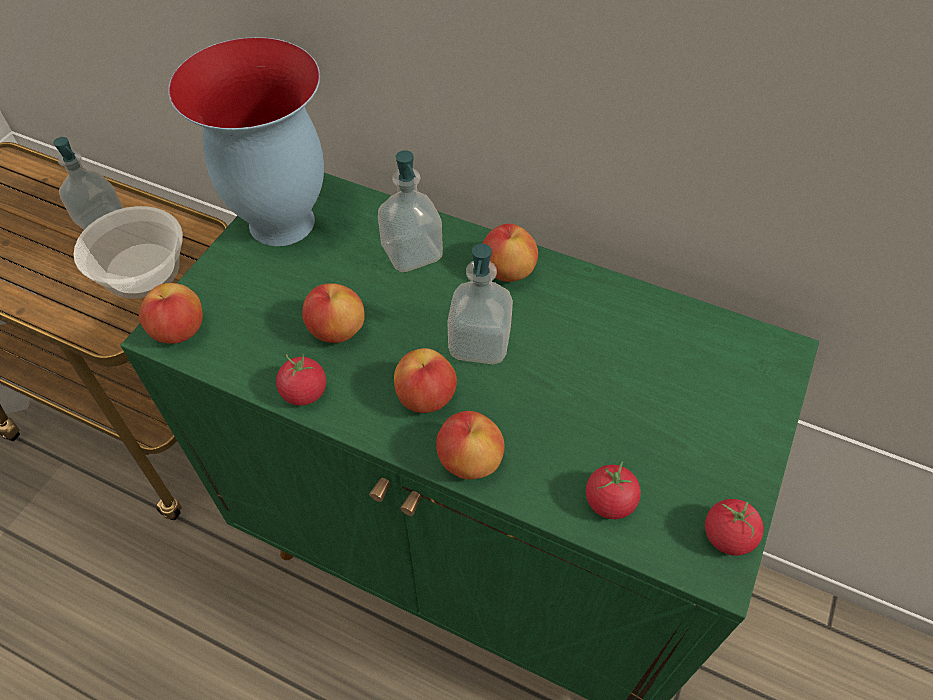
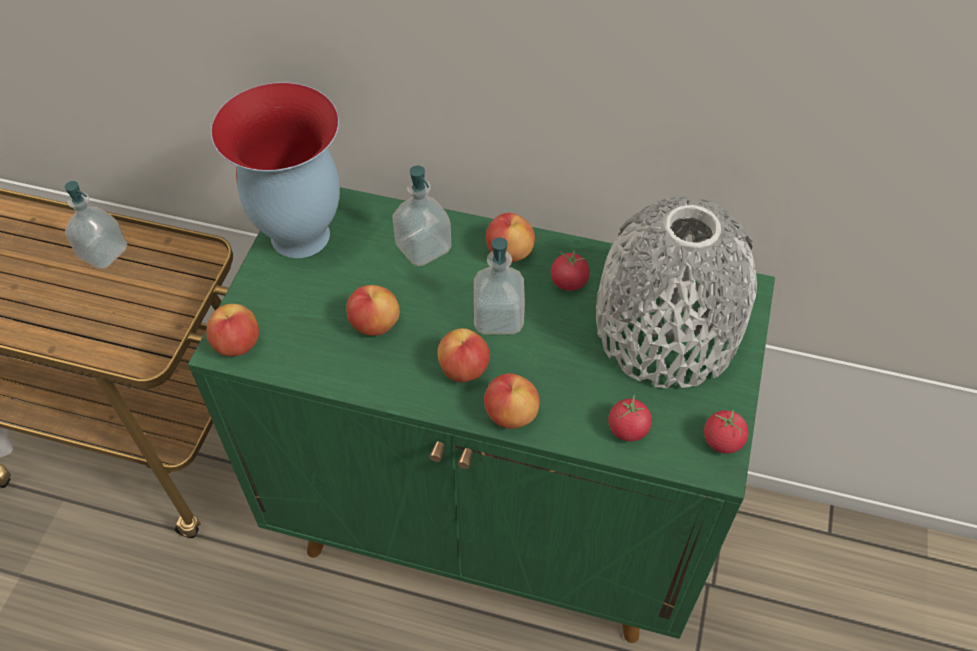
camera: 10 degrees left, 0 degrees up
(142, 269) = (158, 294): bowl -> none
(304, 392) = (360, 380): tomato -> tomato (569, 282)
(677, 386) = (667, 330): none -> grey vase

